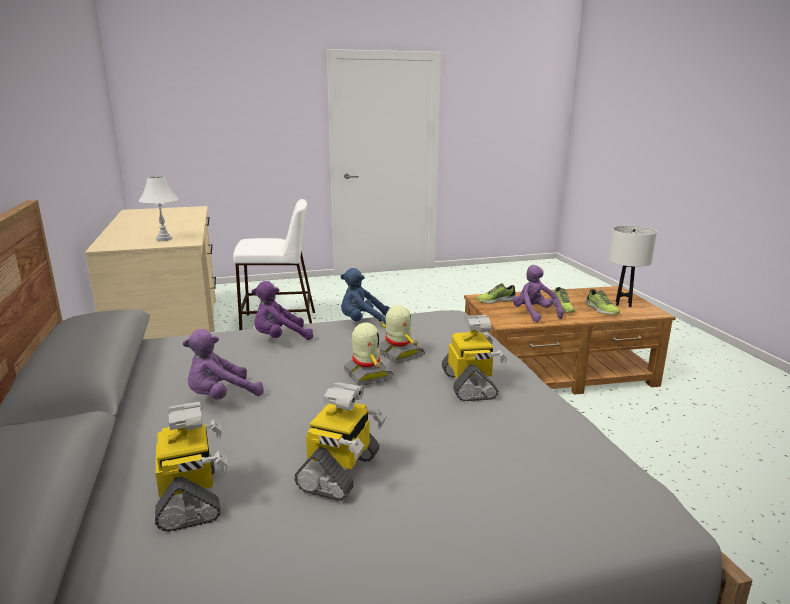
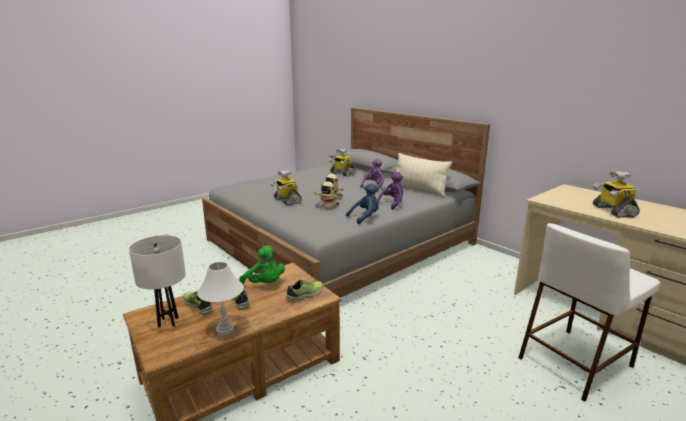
camera: 155 degrees right, 0 degrees up
(157, 363) = (419, 189): none -> beige pillow
(164, 239) = (566, 199): white table lamp -> white table lamp (225, 330)
(341, 472) = (311, 179): toy robot -> toy robot (613, 211)
(534, 314) = (265, 284): purple plush toy -> green plush toy

